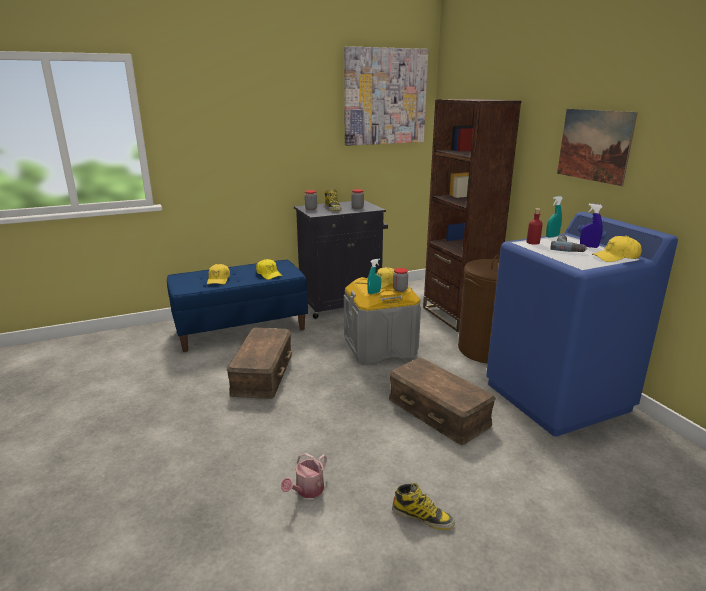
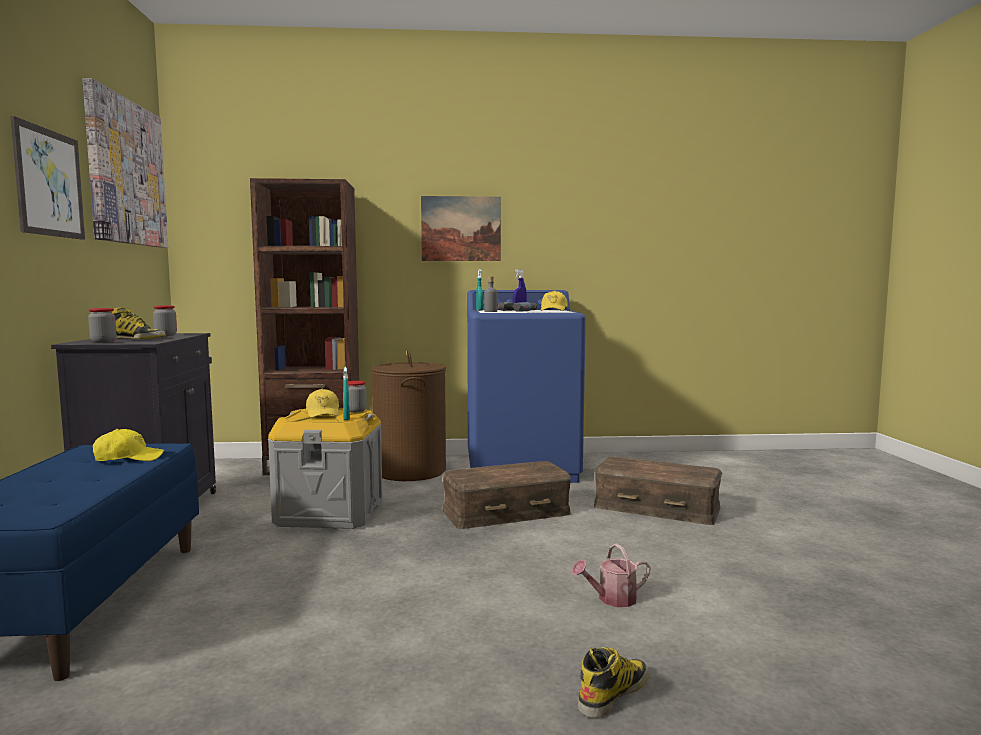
camera: 70 degrees left, 15 degrees down
(219, 280) = (62, 488): yellow cap -> none
(263, 373) = (291, 598): brown storage box -> brown storage box (657, 507)
(306, 119) = (49, 183): none -> picture
(307, 491) = (612, 599): watering can -> watering can turned 105 degrees clockwise
(422, 516) = (670, 549): boot -> boot (613, 692)
(533, 242) = (490, 311): red bottle -> grey bottle

